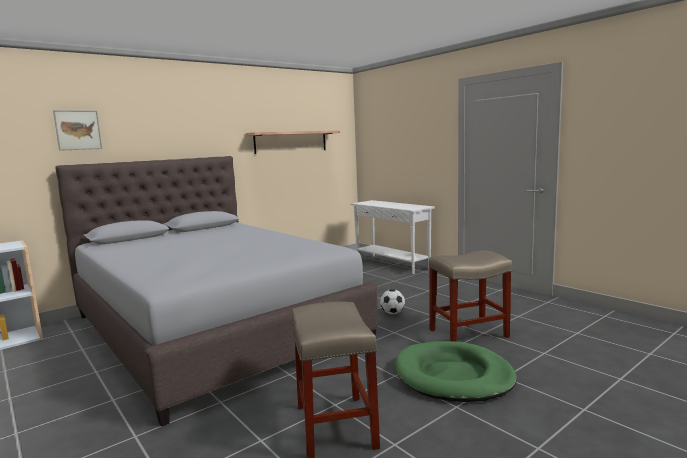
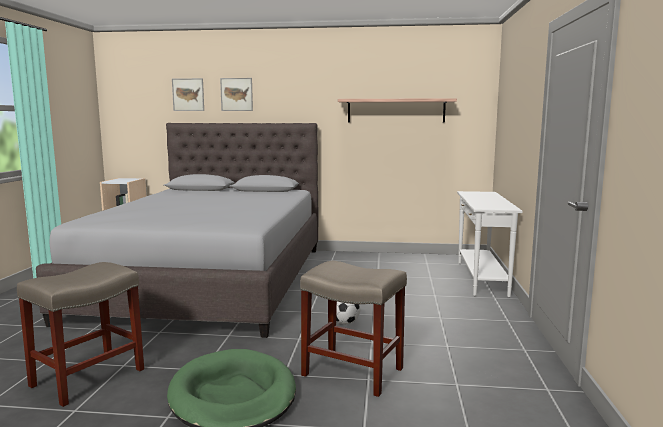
camera: 45 degrees right, 0 degrees up
(141, 129) = (236, 94): none -> picture

